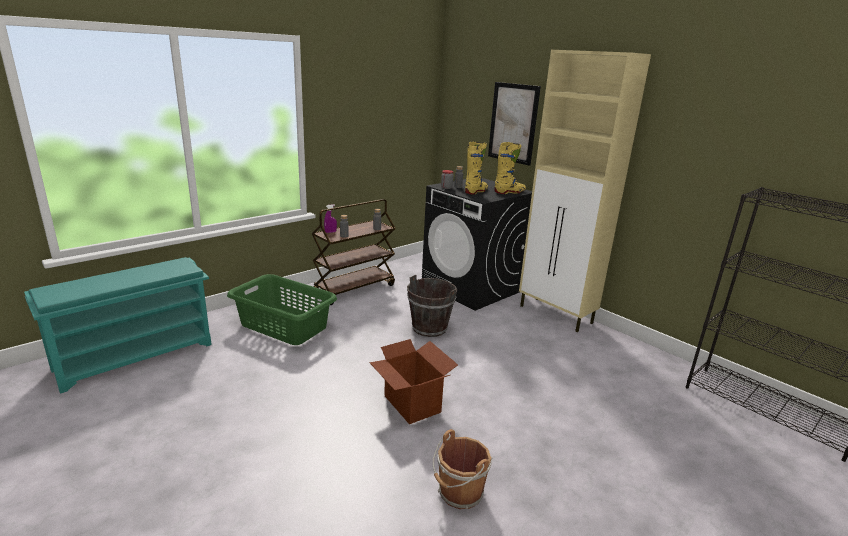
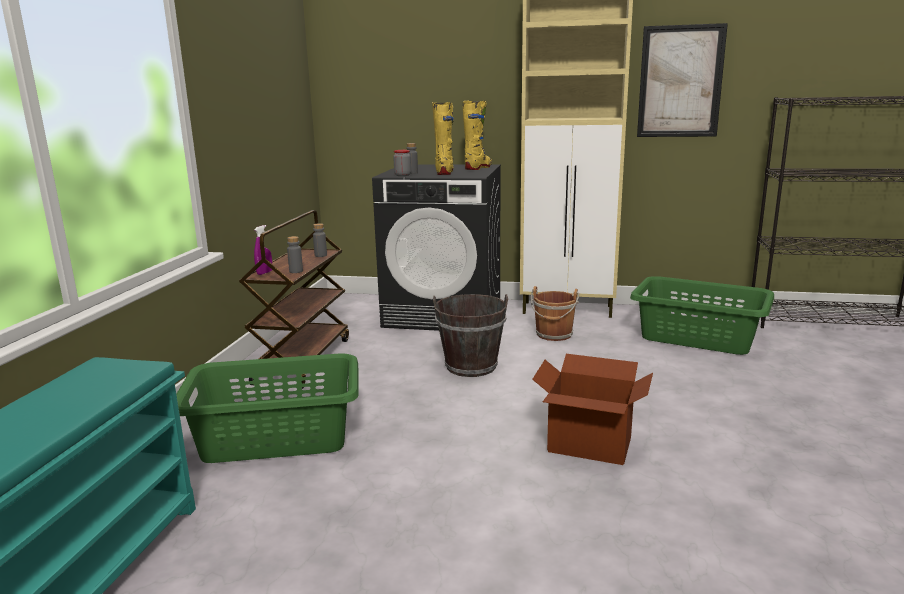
camera: 35 degrees left, 5 degrees down
(459, 493) = (780, 499): brown bucket -> brown bucket (554, 335)
(513, 123) = (448, 80): picture -> picture (680, 82)
(615, 372) = (697, 337): none -> green laundry basket

